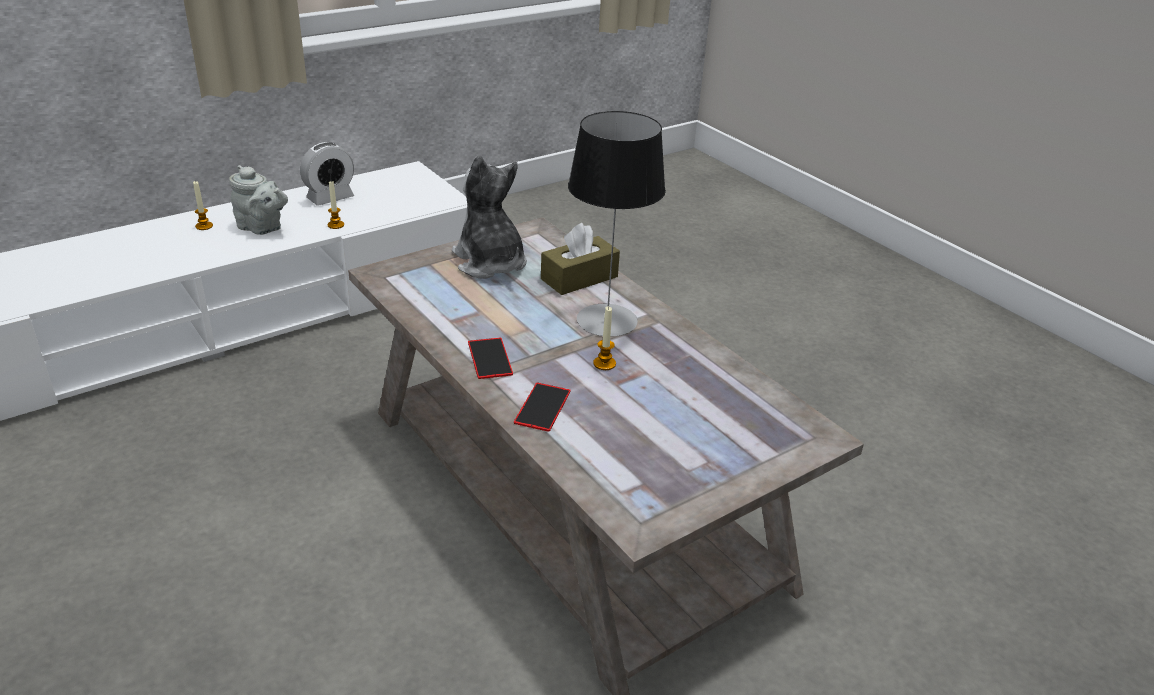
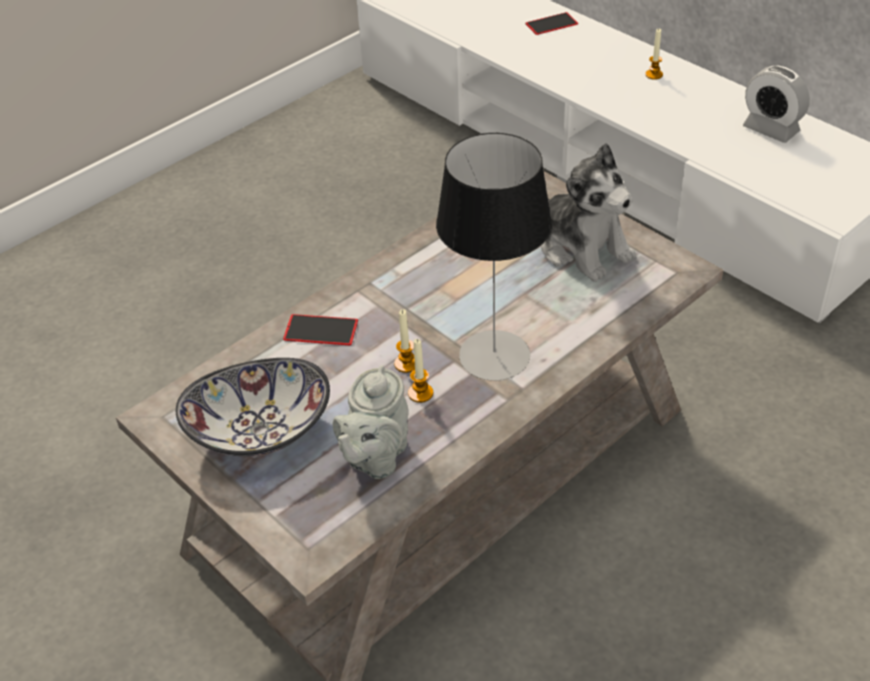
camera: 85 degrees right, 10 degrees up
(262, 228) = (672, 107): grey teapot -> grey teapot (375, 457)
(336, 225) = (710, 149): candle -> candle (420, 393)
(490, 263) = (583, 248): plush toy -> plush toy turned 90 degrees clockwise
(490, 358) = (393, 282): phone -> phone (551, 24)
(579, 278) = (581, 321): brown tissue box -> none
(672, 455) = (259, 430): none -> bowl

